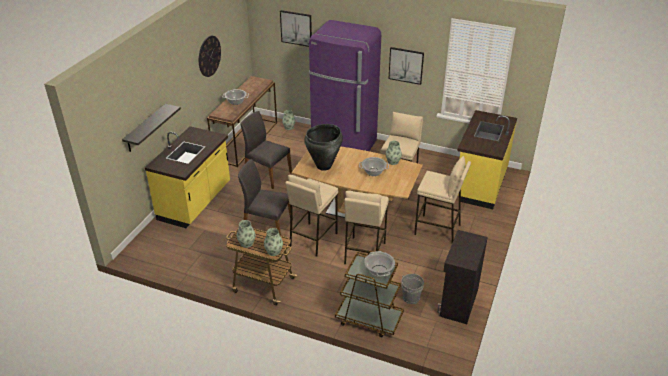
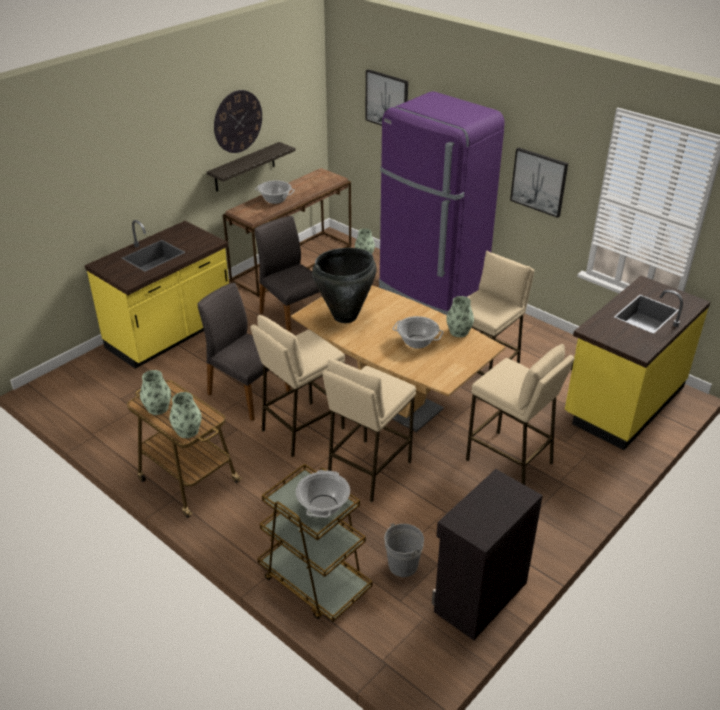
camera: 20 degrees right, 0 degrees up
(145, 128) = (94, 207): shelf -> shelf (244, 167)

